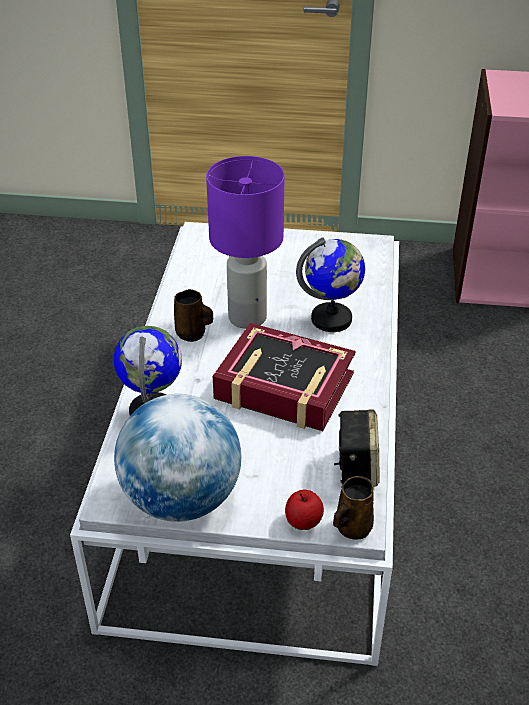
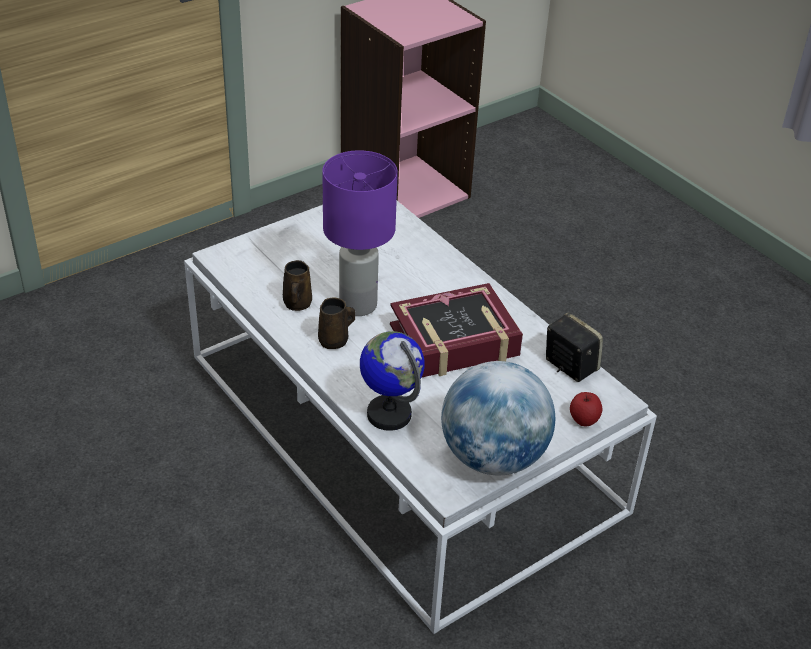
camera: 45 degrees left, 0 degrees up
(332, 319) = (420, 273): globe -> none
(352, 528) = (615, 404): brown mug -> brown mug (297, 304)

